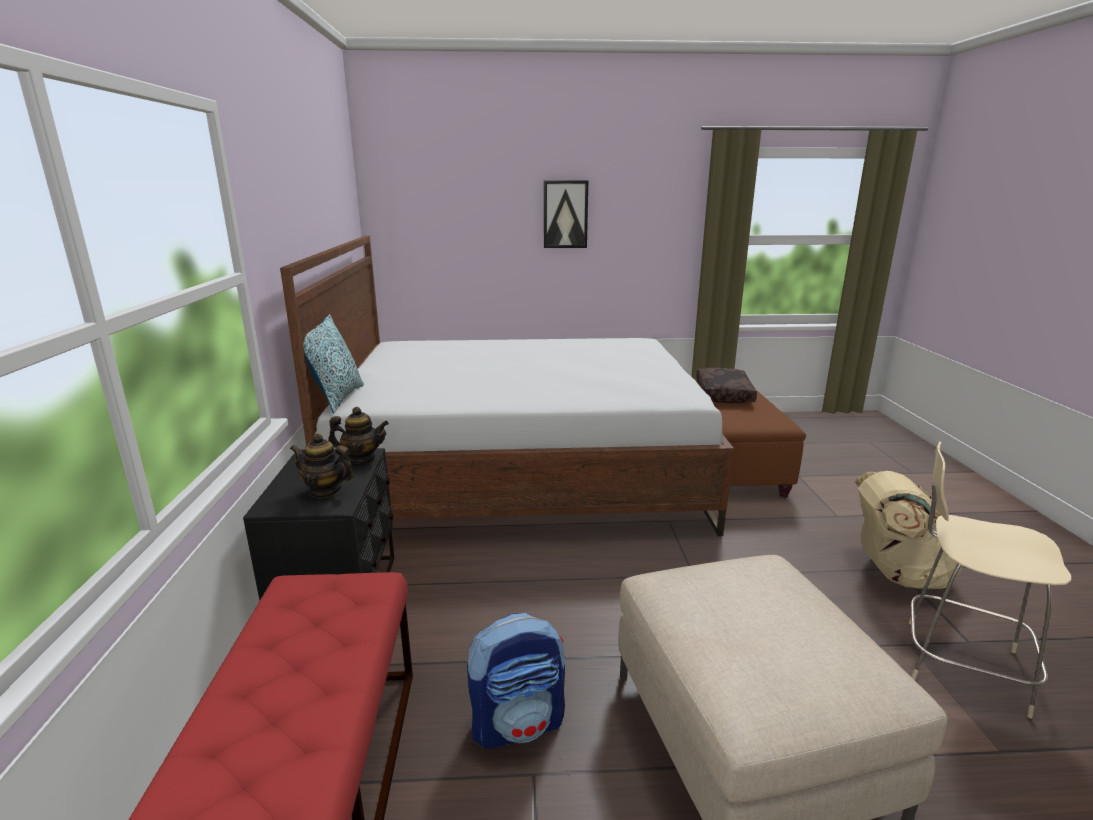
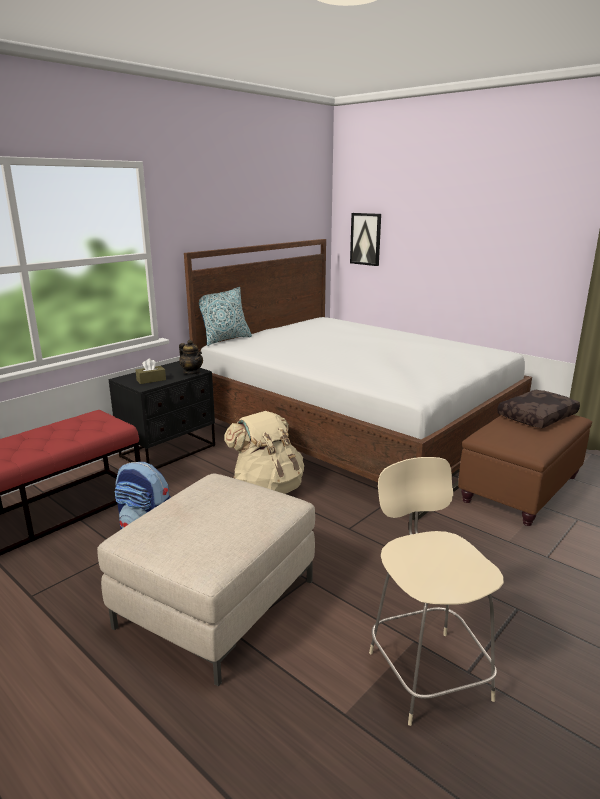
camera: 45 degrees right, 0 degrees up
(325, 491) = (151, 380): teapot -> brown tissue box
(565, 214) = (471, 231): picture -> picture (366, 239)
(896, 573) = (509, 610): beige backpack -> beige backpack (267, 488)

